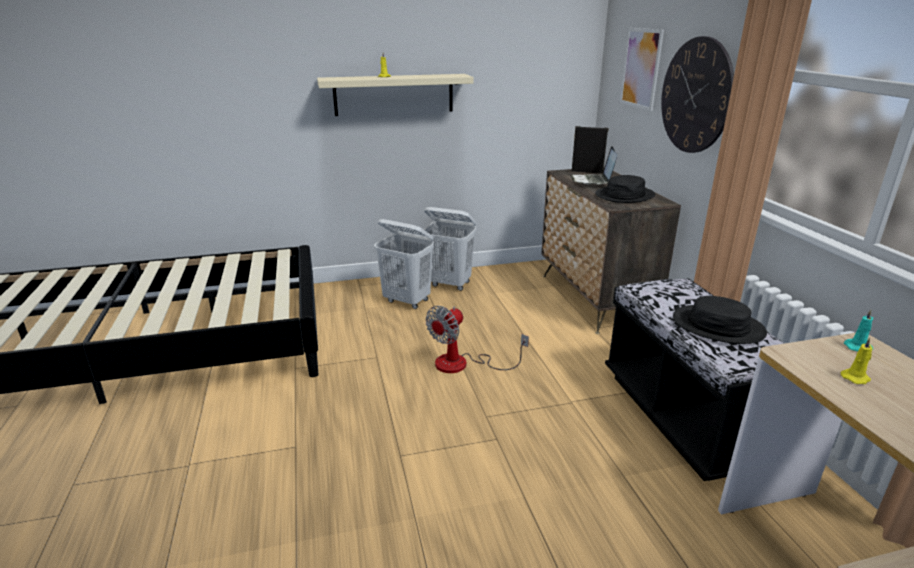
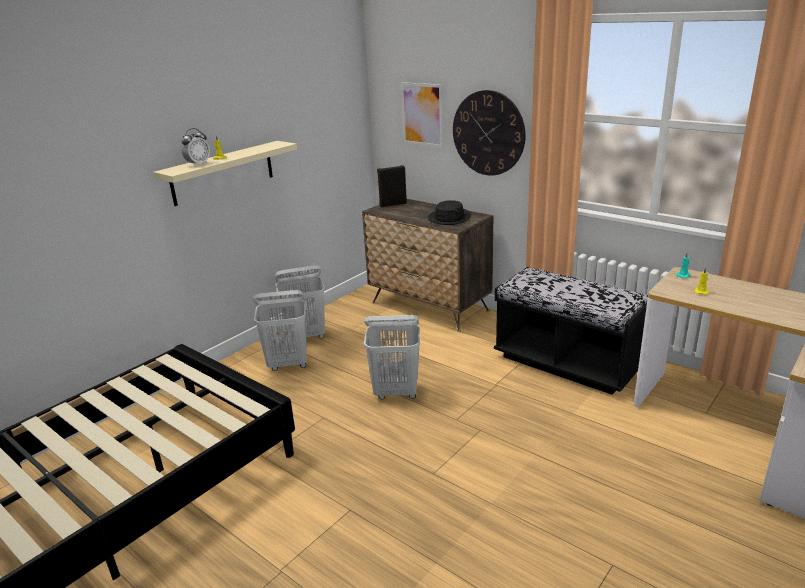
camera: 35 degrees left, 0 degrees up
(358, 77) = (198, 164): none -> alarm clock
(463, 364) = (396, 392): fan -> white laundry basket
(593, 181) = (410, 211): laptop -> none
(717, 326) = (585, 291): black hat -> none

